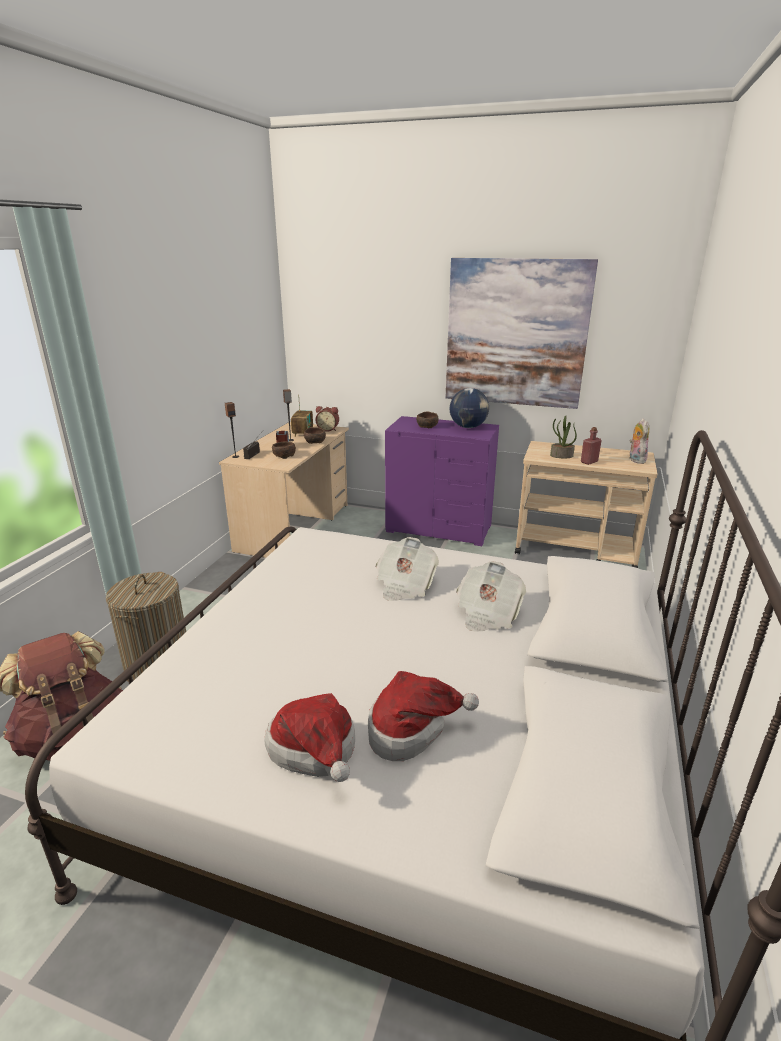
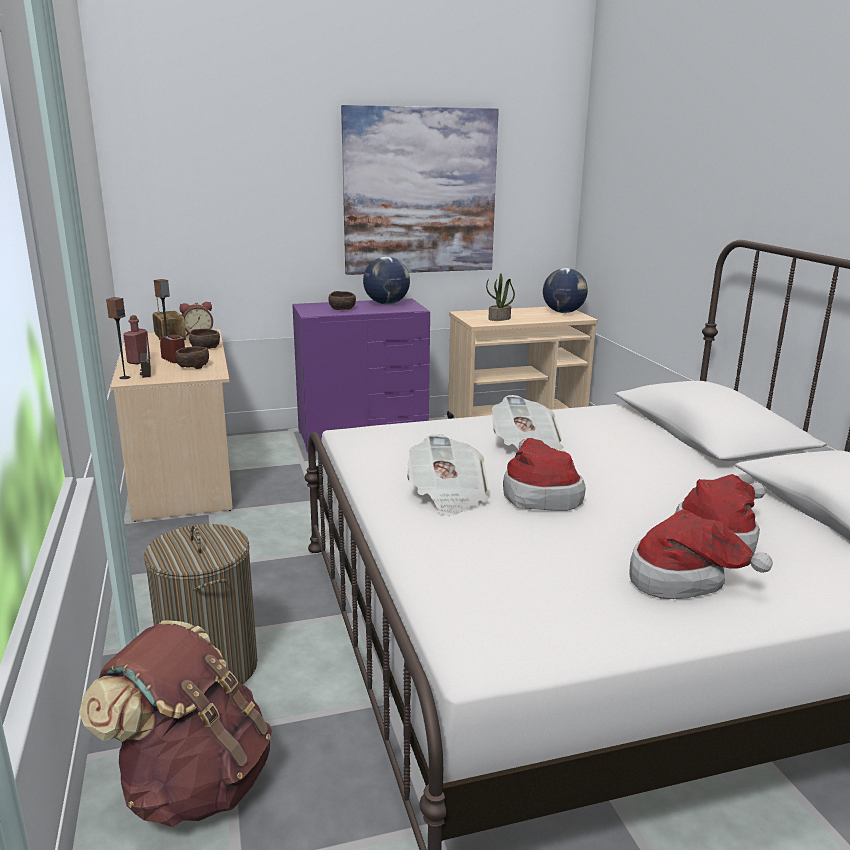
camera: 35 degrees left, 5 degrees down
(343, 631) = (539, 495): none -> hat
(487, 613) = (629, 447): newspaper -> newspaper (447, 496)
(589, 462) = (530, 319): red bottle -> red bottle (138, 361)
(635, 460) = (563, 312): plush toy -> globe

